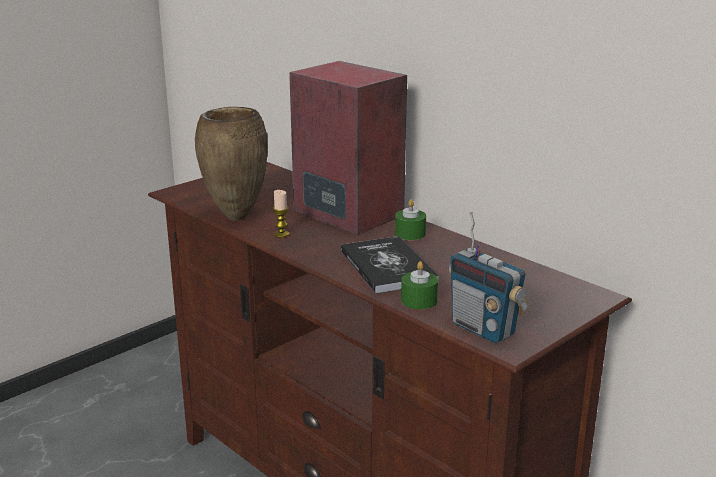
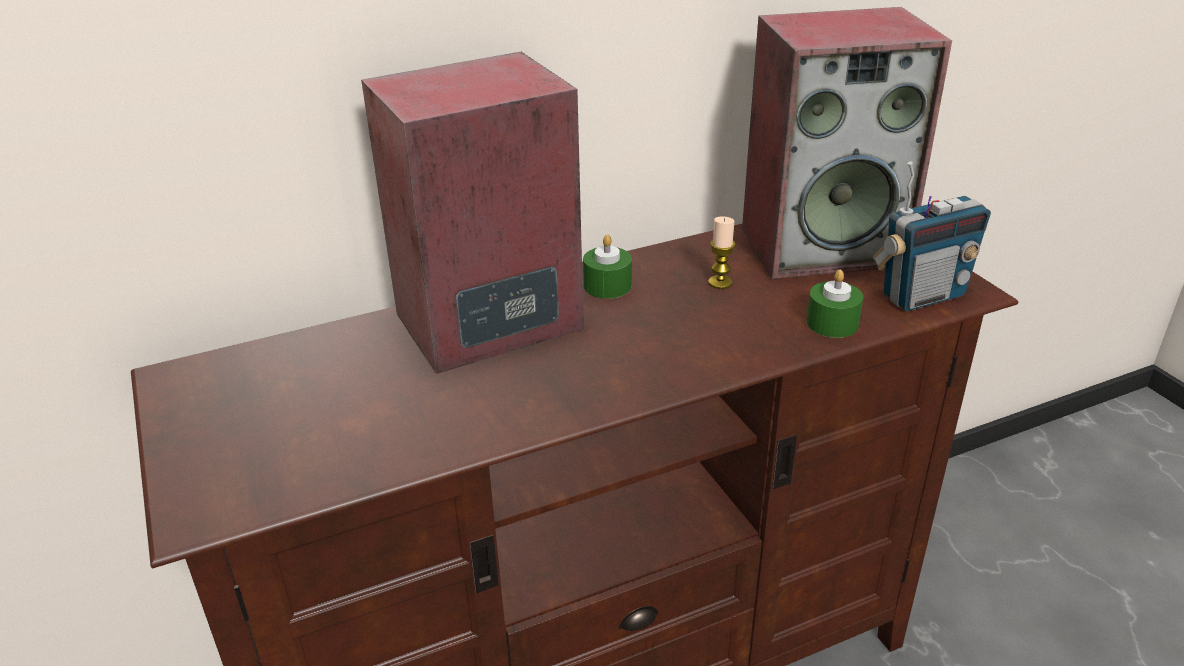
camera: 70 degrees left, 10 degrees up
(234, 217) = (414, 446): brown vase -> none
(281, 234) = (534, 403): candle -> candle (720, 282)
(387, 266) = (713, 326): book -> none
(528, 290) = (824, 245): none -> speaker

